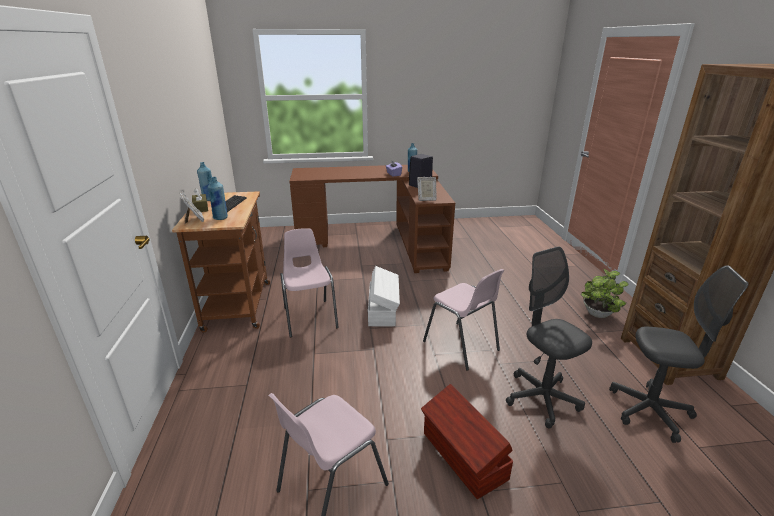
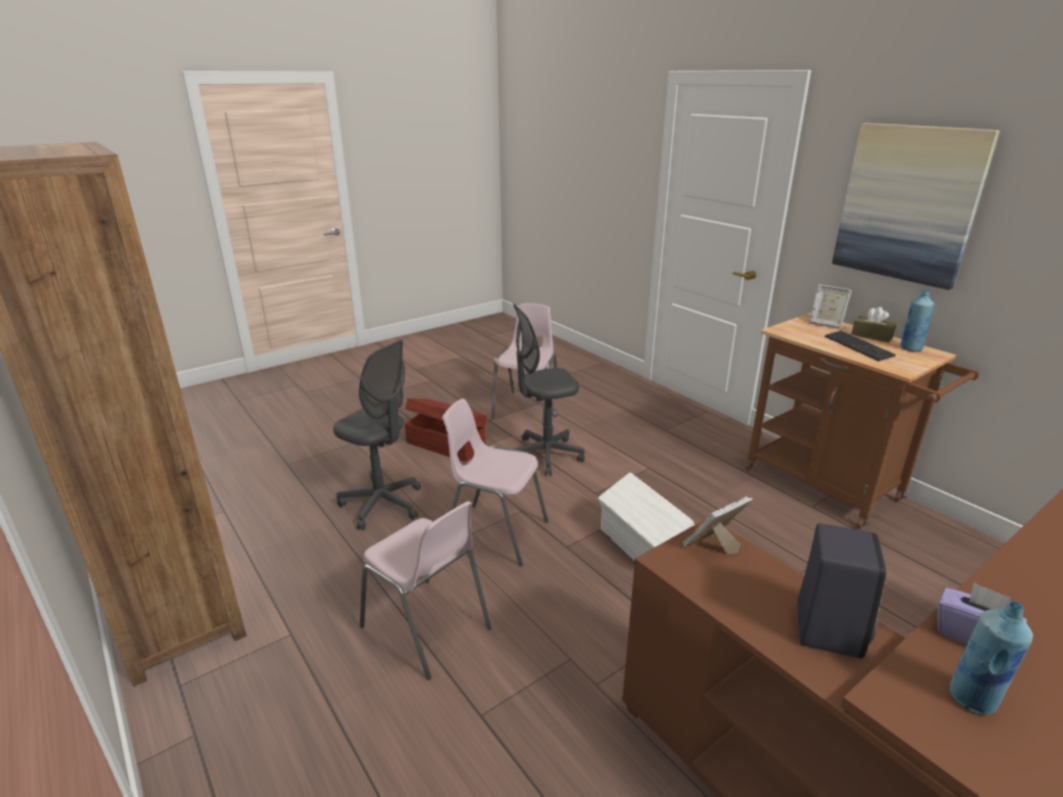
camera: 150 degrees right, 0 degrees up
(163, 119) = (908, 204): none -> picture
(220, 218) = (810, 331): blue bottle -> none
(310, 317) = (716, 502): pink chair -> pink chair (427, 628)
(597, 315) = (270, 687): potted plant -> none
(649, 411) = (259, 530): grey office chair -> grey office chair (545, 455)

